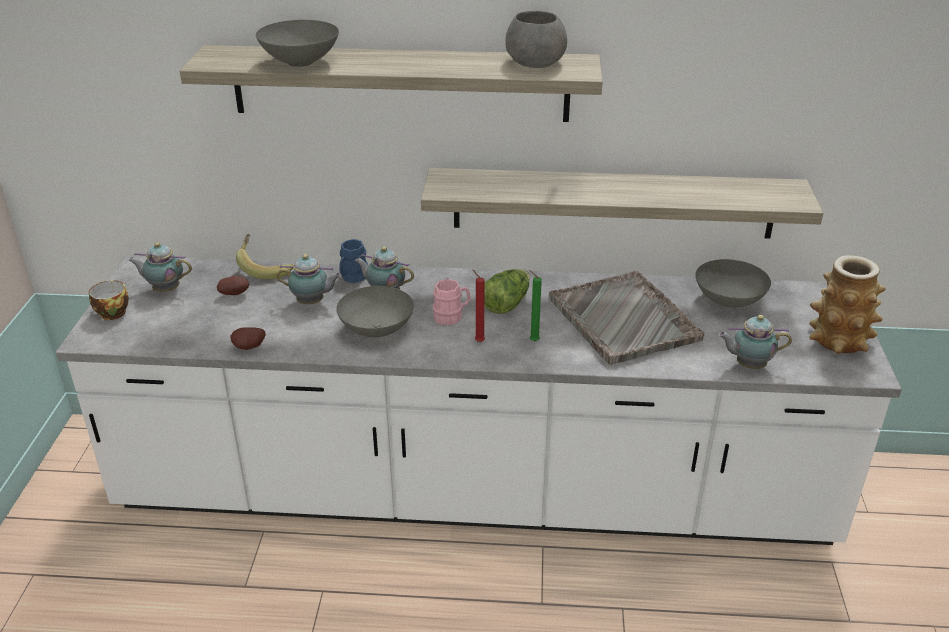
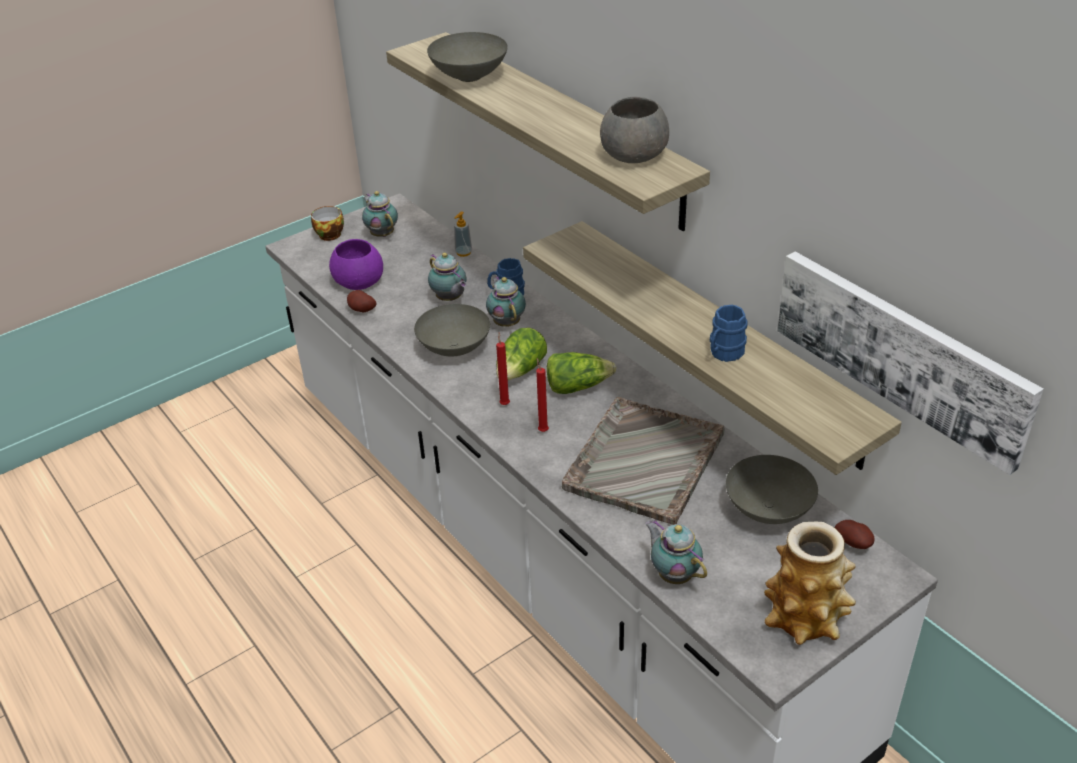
camera: 50 degrees right, 5 degrees up
(209, 330) = (359, 282): none -> purple bowl
(235, 294) = (415, 262): potato -> potato (854, 543)
(265, 268) = (463, 252): banana -> soap dispenser
(452, 316) = (520, 371): pink mug -> lettuce
(532, 341) = (542, 430): green candle -> red candle
(665, 193) = (724, 353): none -> blue mug
(805, 125) = (901, 354): none -> picture

